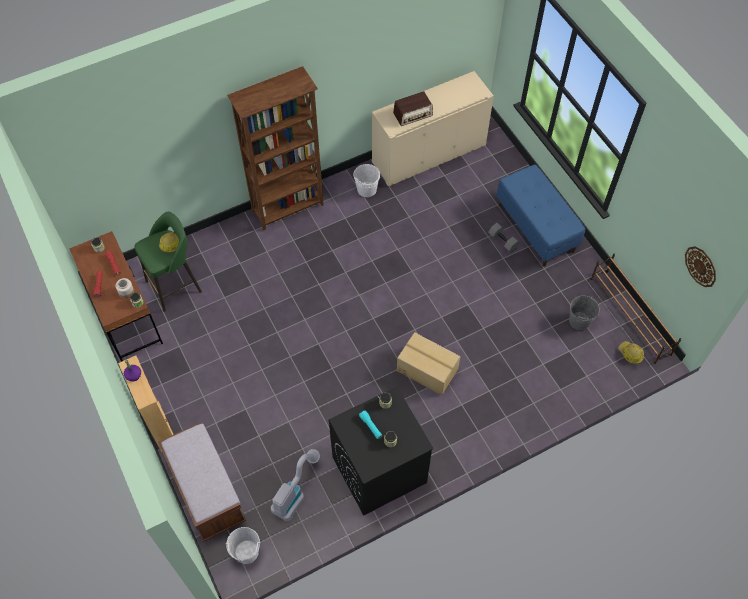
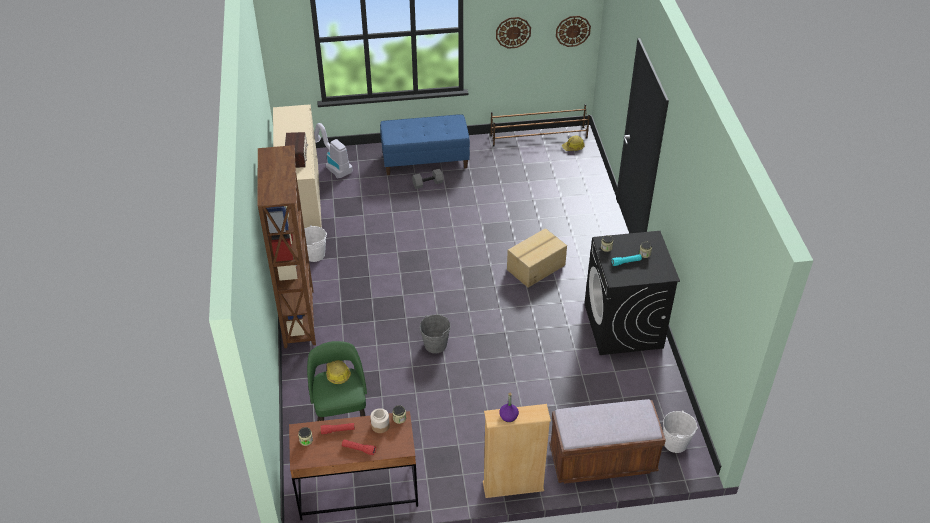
camera: 70 degrees left, 15 degrees down
(294, 493) = (626, 391): vacuum cleaner -> vacuum cleaner (333, 165)
(579, 321) = (530, 164): grey bucket -> grey bucket (435, 345)
(656, 209) = (513, 32): none -> wall clock

